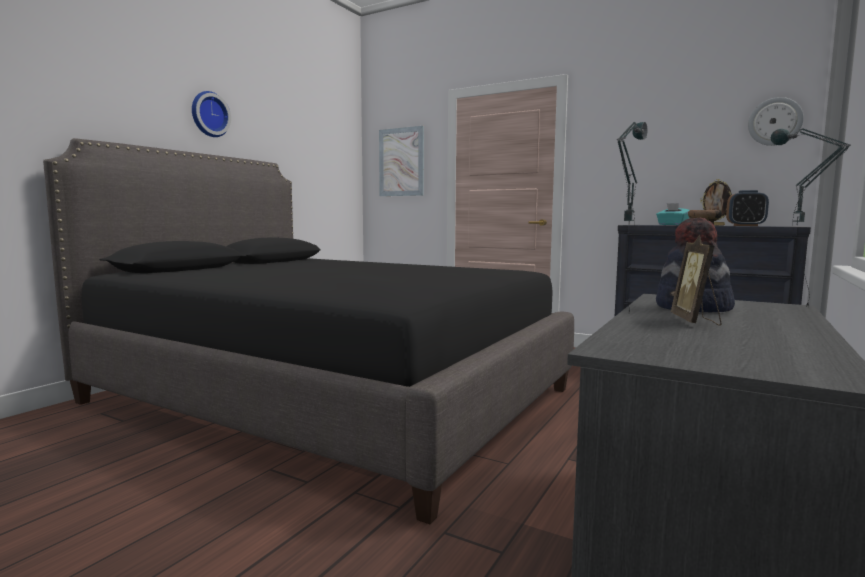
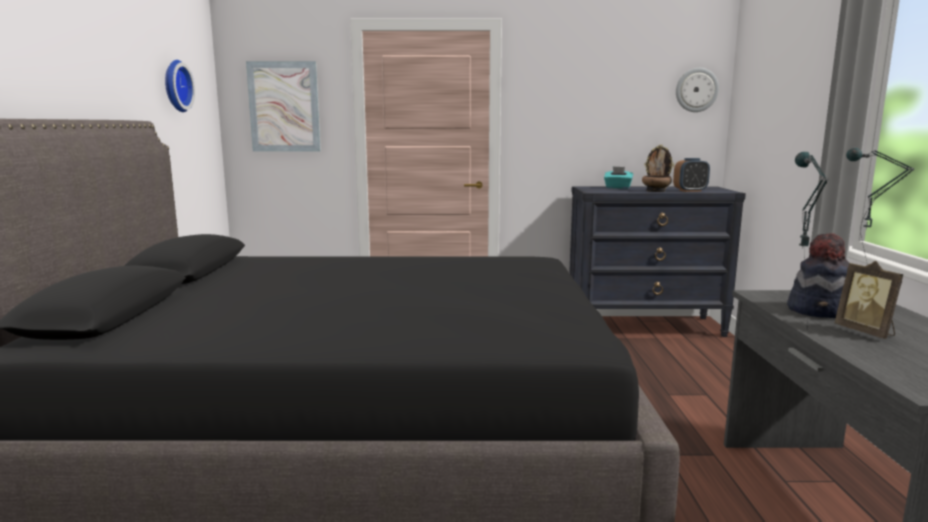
camera: 30 degrees left, 5 degrees up
(209, 114) = (60, 52): wall clock -> wall clock (175, 86)

